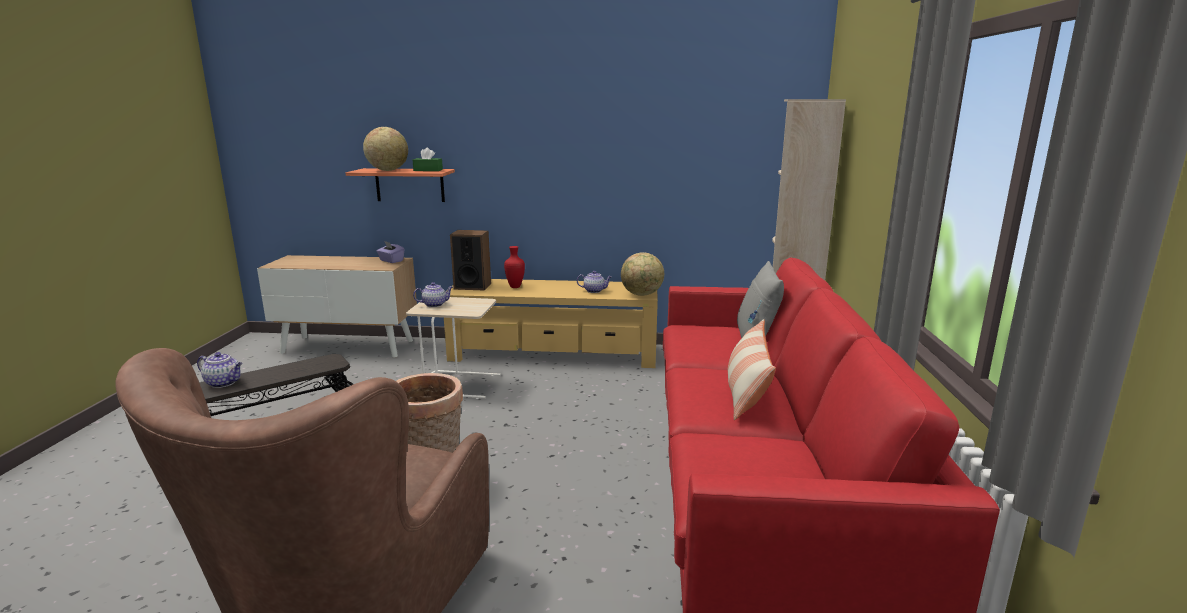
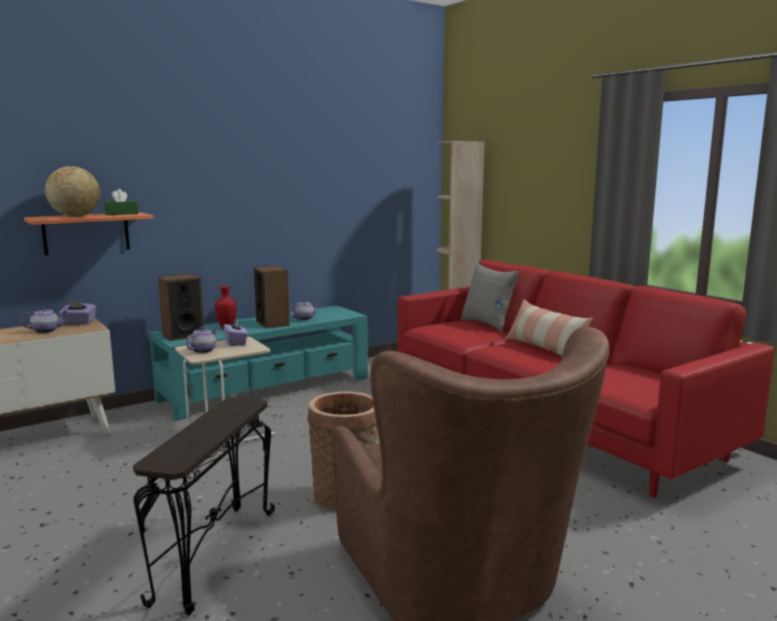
camera: 40 degrees left, 5 degrees down
(224, 383) = (185, 442): teapot -> teapot (46, 331)
(472, 303) = (236, 343): none -> purple tissue box
(554, 353) = (266, 389): beige tv stand -> turquoise tv stand
(559, 290) = (272, 323): none -> speaker
(642, 295) = (347, 314): globe -> none

